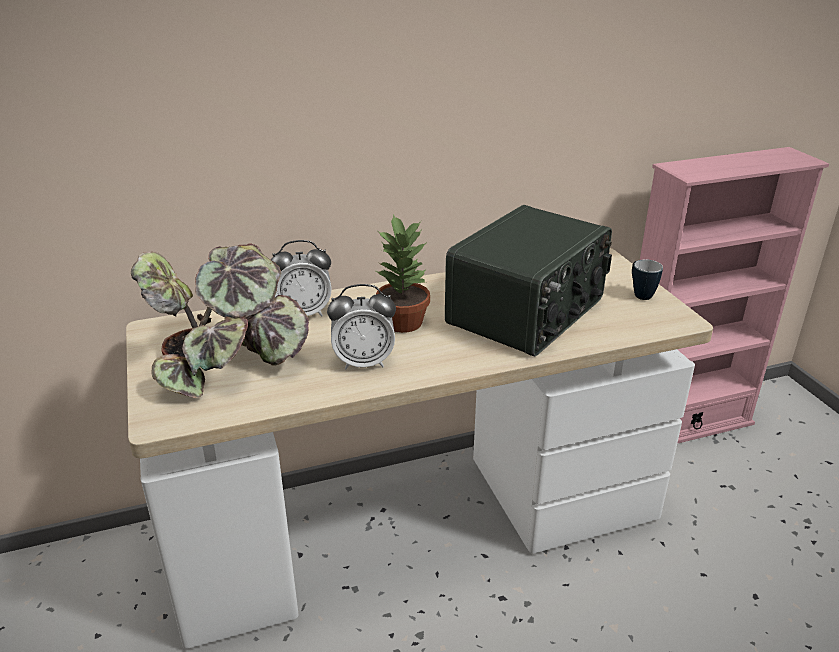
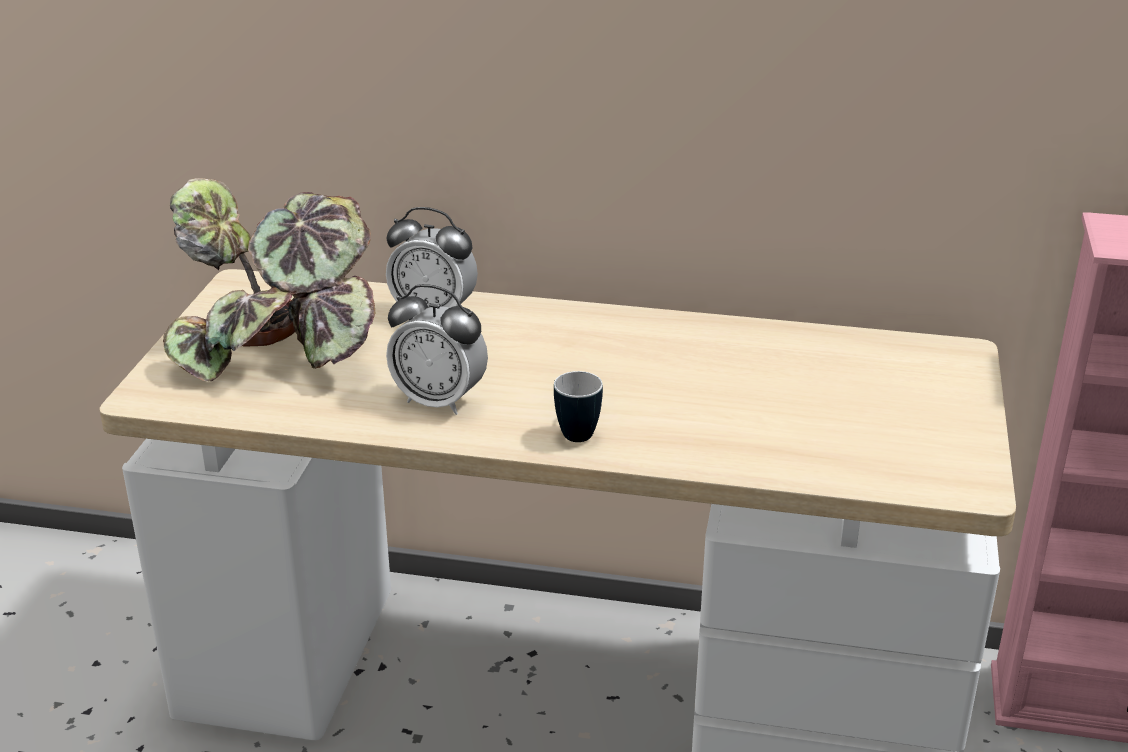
camera: 30 degrees right, 0 degrees up
(404, 322) = (546, 364): potted plant -> none
(528, 312) = (737, 403): radio -> none
(640, 294) = (950, 427): mug -> mug (579, 430)

